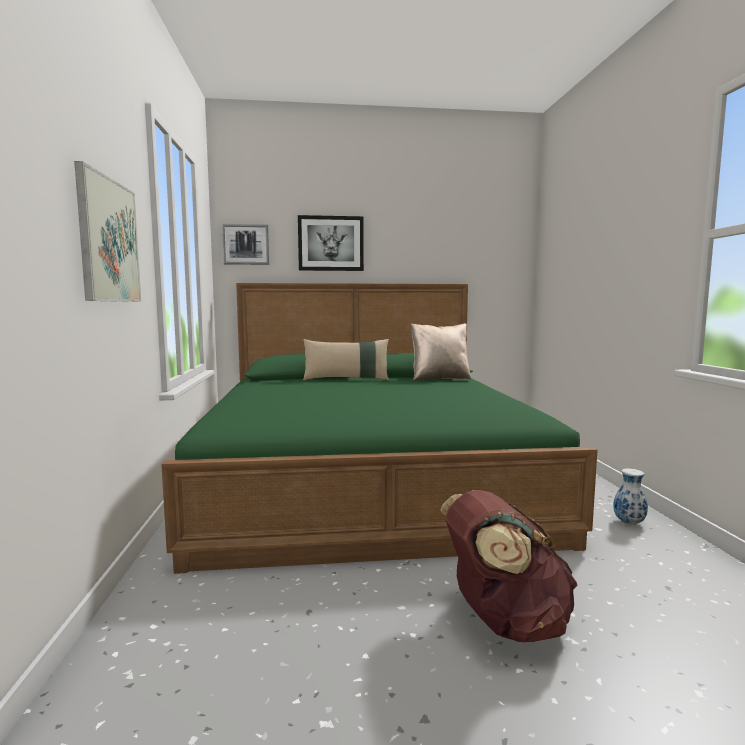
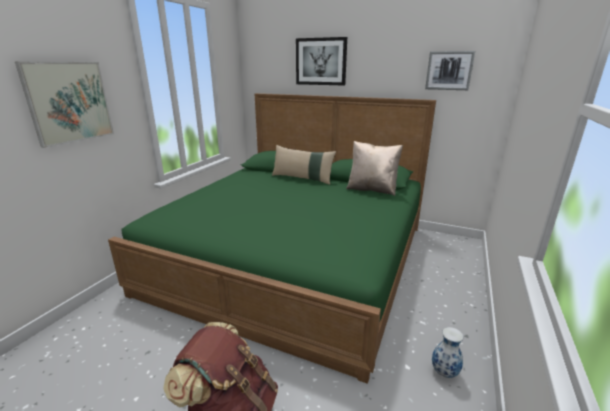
camera: 30 degrees right, 15 degrees up
(246, 244) = (262, 63): picture -> picture (449, 70)

